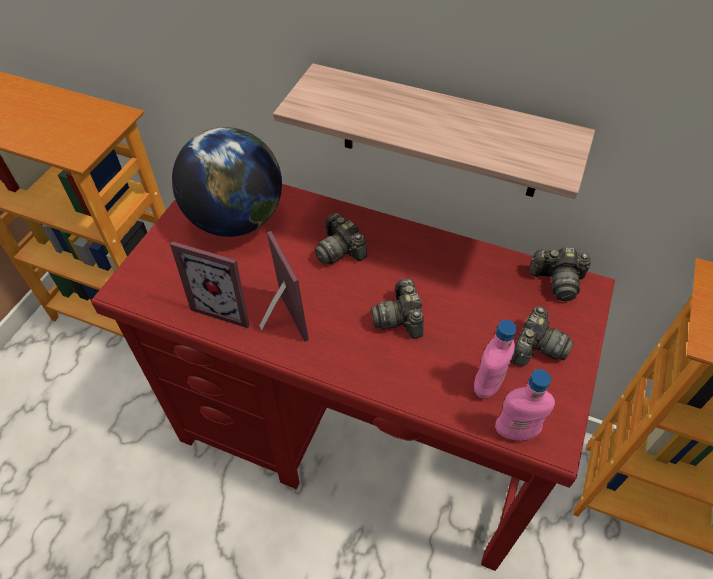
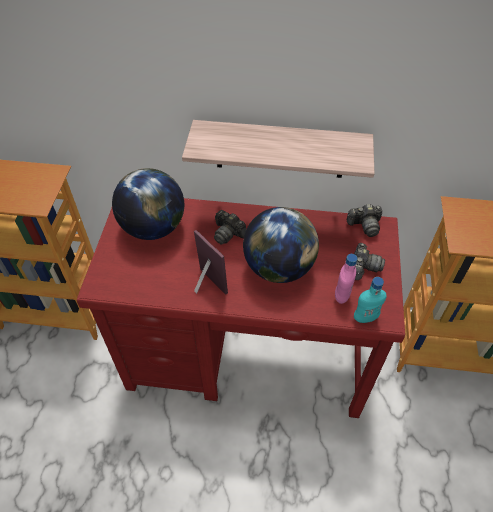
camera: 15 degrees left, 0 degrees up
(227, 305) = (168, 283): picture frame -> none
(400, 318) = (279, 267): camera -> globe
(515, 431) = (365, 317): pink bottle -> turquoise bottle

